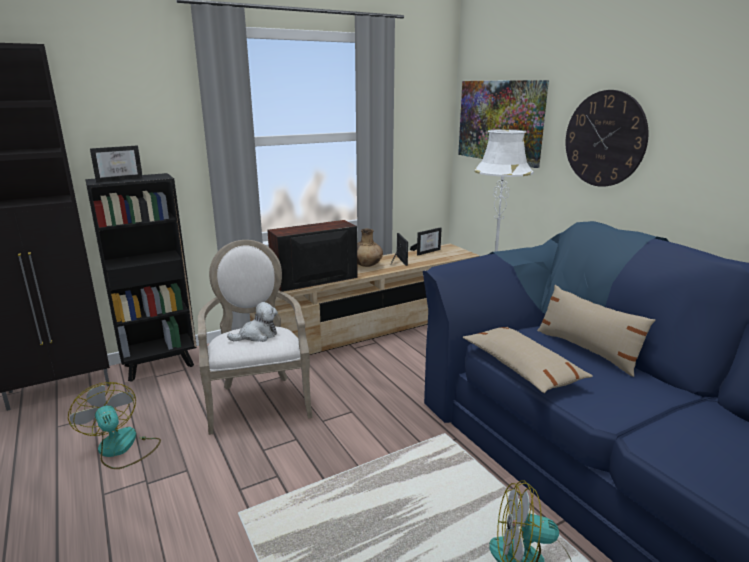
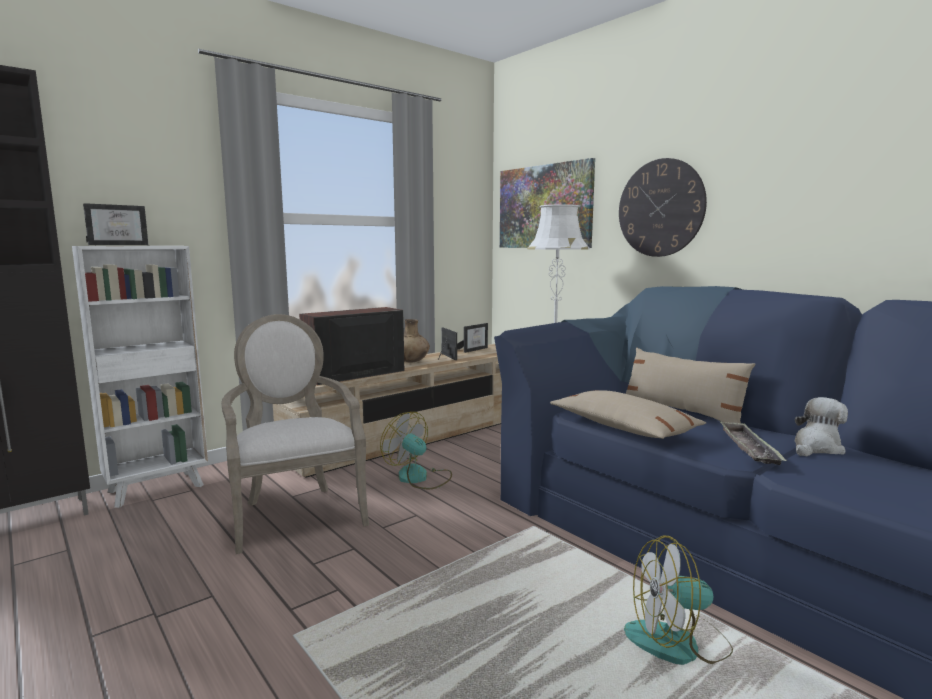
camera: 10 degrees left, 10 degrees down
(121, 448) = (113, 581): fan -> fan (419, 478)
(161, 365) = (158, 488): black bookcase -> white bookcase
(257, 335) = (298, 424): plush toy -> plush toy (816, 448)
(625, 405) = (748, 448): none -> tray

